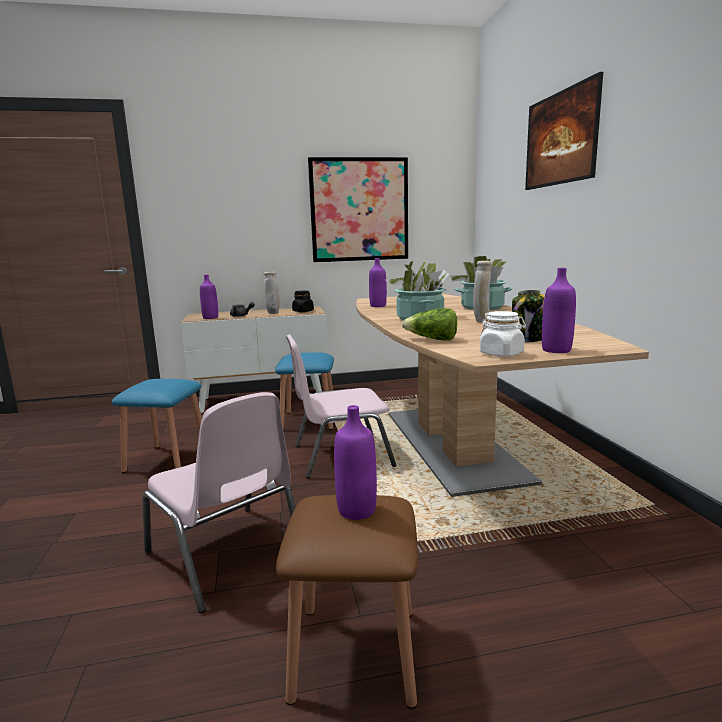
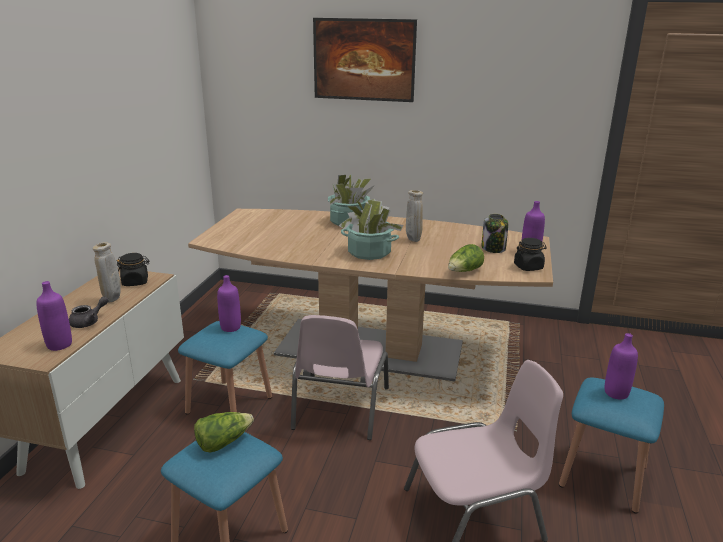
camera: 65 degrees left, 10 degrees up
(167, 381) = (223, 442): none -> lettuce
(355, 653) = (603, 476): brown stool -> blue stool
(359, 210) = (125, 125): picture -> none
(378, 306) = (267, 248): purple bottle -> purple bottle (230, 327)
(501, 354) = (528, 267): white jar -> black jar

